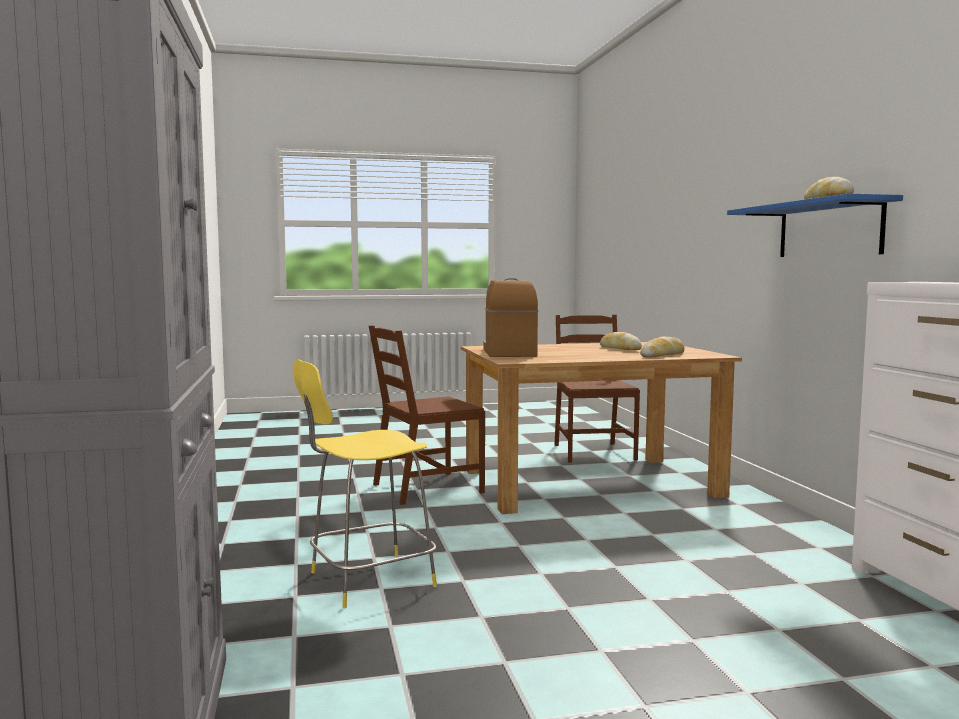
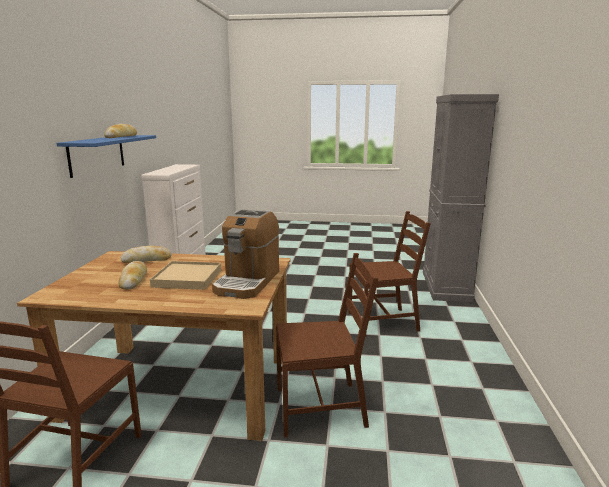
camera: 160 degrees left, 10 degrees up
(367, 580) = (383, 321): yellow stool -> brown chair
(573, 351) = (187, 278): none -> beige tray

